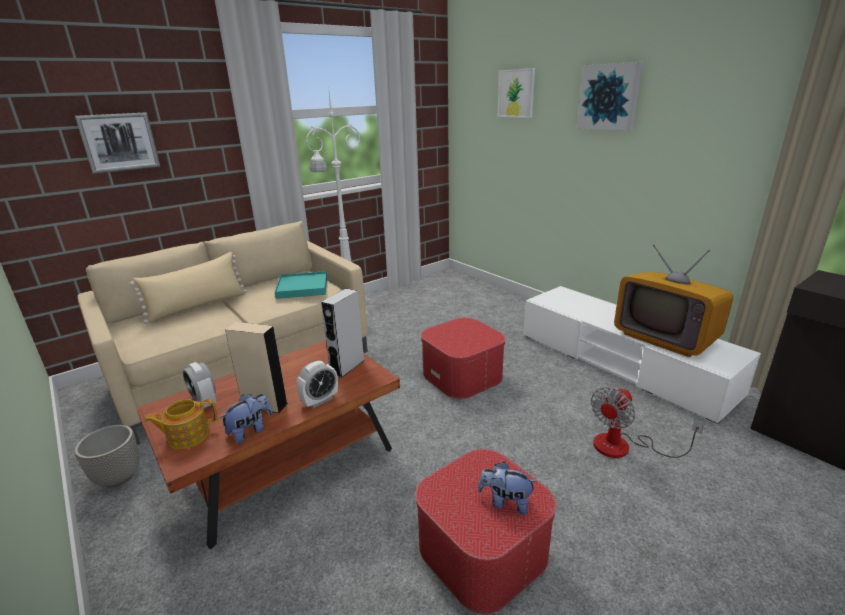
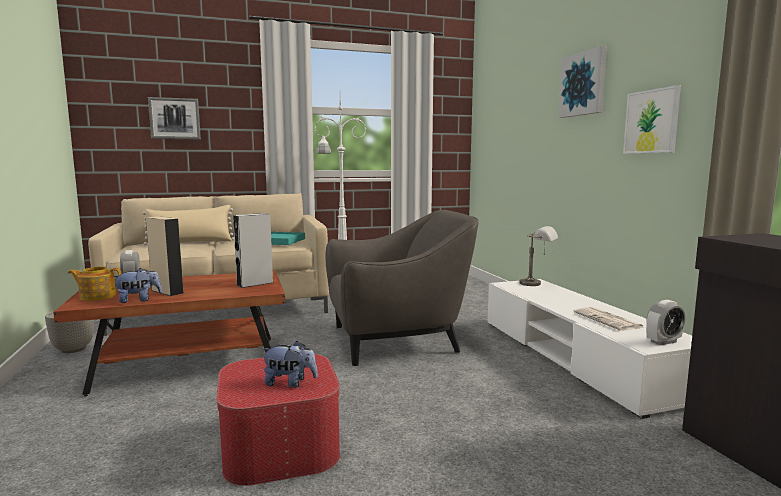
camera: 20 degrees right, 15 degrees down
(320, 400) = (207, 295): alarm clock -> alarm clock (663, 342)
(462, 375) = (396, 339): ottoman -> grey armchair
(505, 502) = (290, 383): plush toy -> plush toy turned 150 degrees clockwise
(516, 93) = (516, 95): picture -> picture (651, 121)
(567, 295) = (537, 284): none -> grey table lamp
(624, 447) = (505, 413): fan -> none
(666, 337) = (608, 320): television -> newspaper

